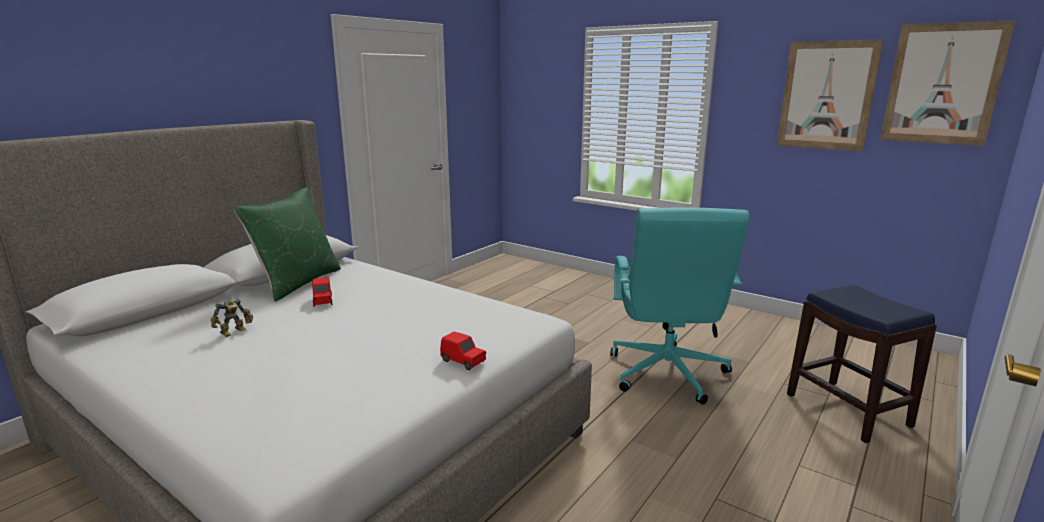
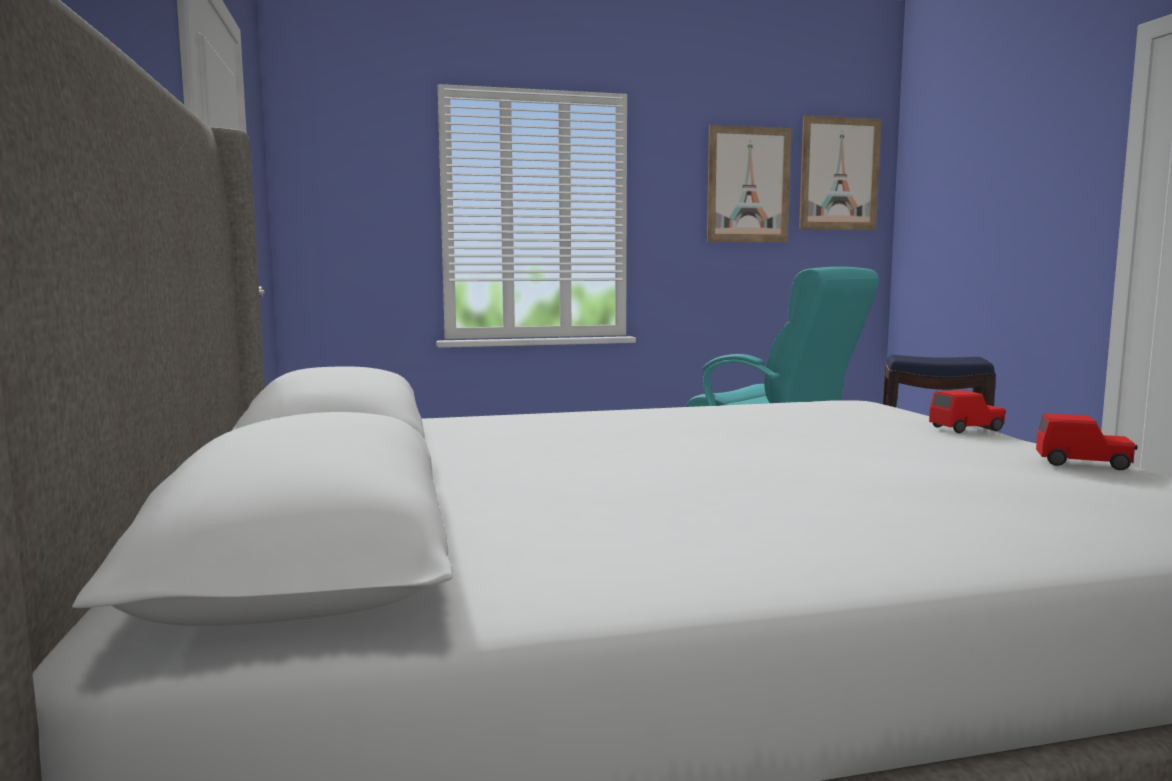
camera: 50 degrees left, 10 degrees down
(235, 332) = (659, 491): toy robot -> none
(297, 282) = (449, 446): green pillow -> none
(322, 301) = (595, 445): red toy car -> red toy car (1083, 463)

